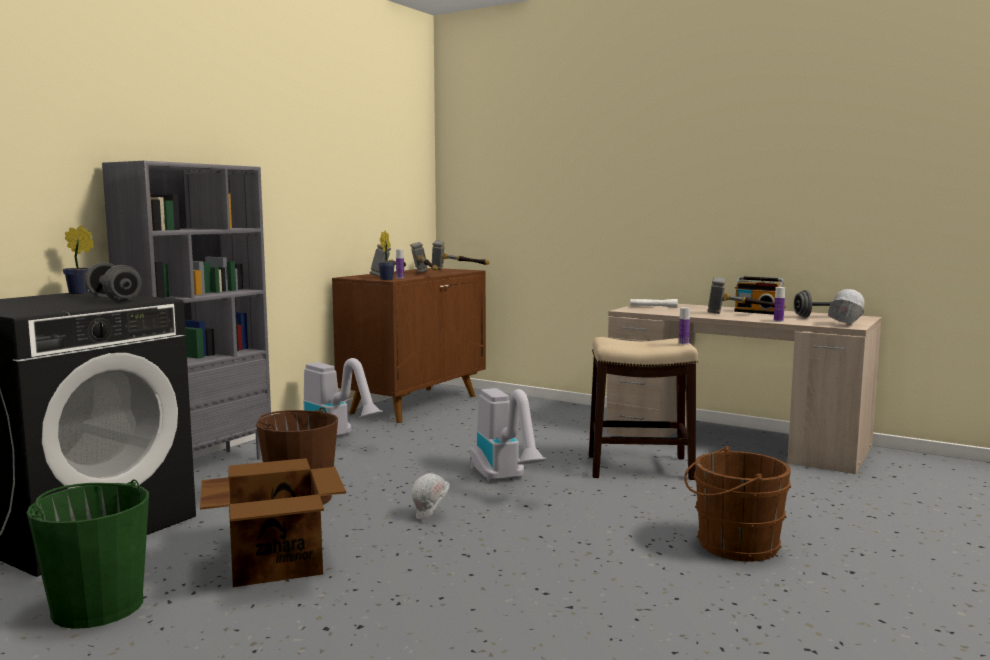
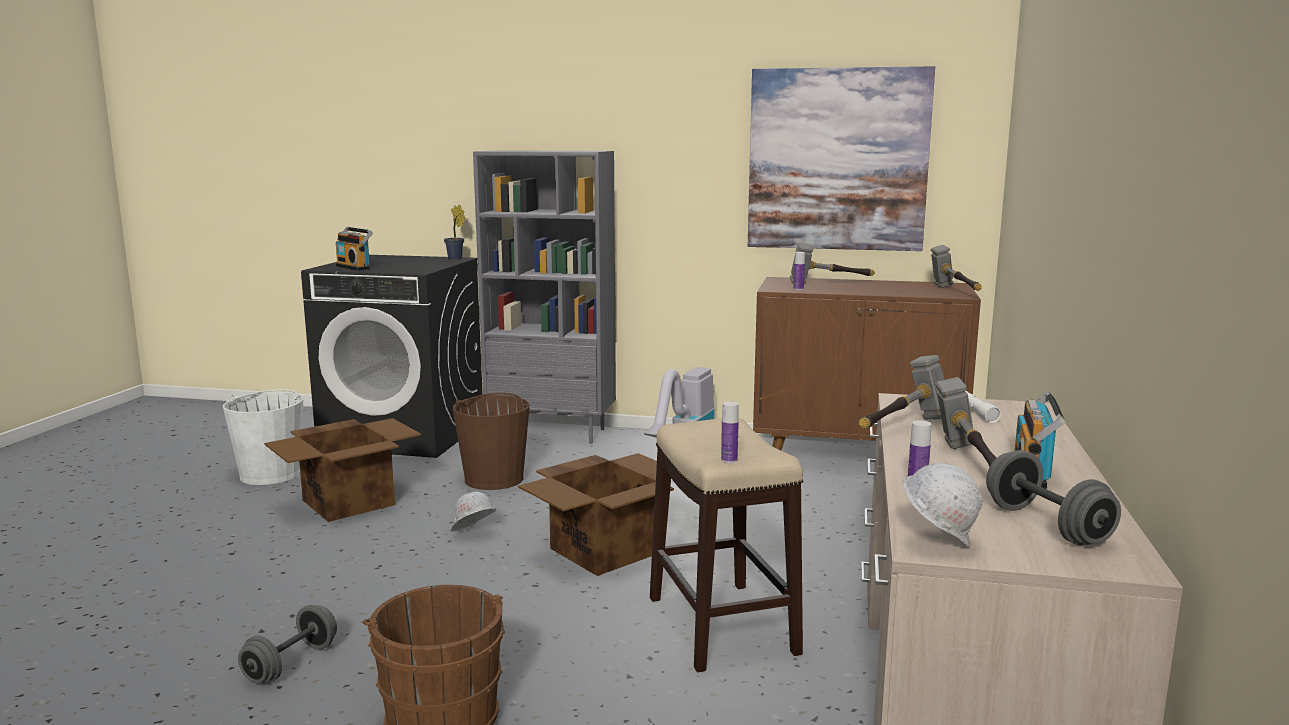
camera: 70 degrees right, 5 degrees up
(53, 308) = (355, 267): none -> radio
(97, 606) = (271, 474): green bucket -> white bucket
(114, 299) = (416, 267): grey dumbbell -> grey dumbbell (291, 664)
(363, 182) = (837, 160): none -> picture
(387, 279) = (773, 288): potted plant -> none
(426, 274) = (864, 290): hammer -> hammer (903, 427)
(505, 480) = (605, 550): vacuum cleaner -> cardboard box

